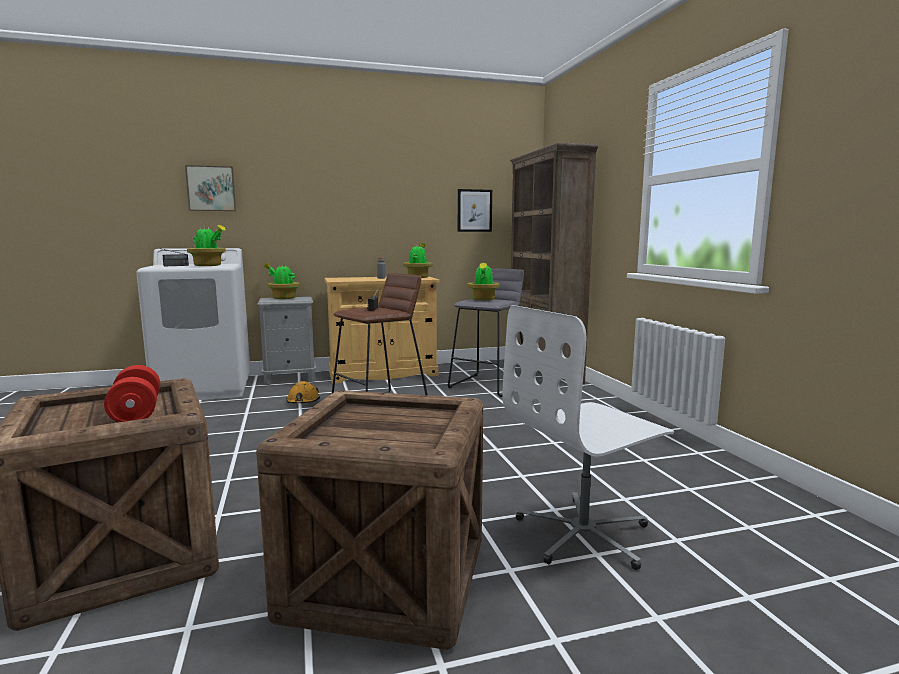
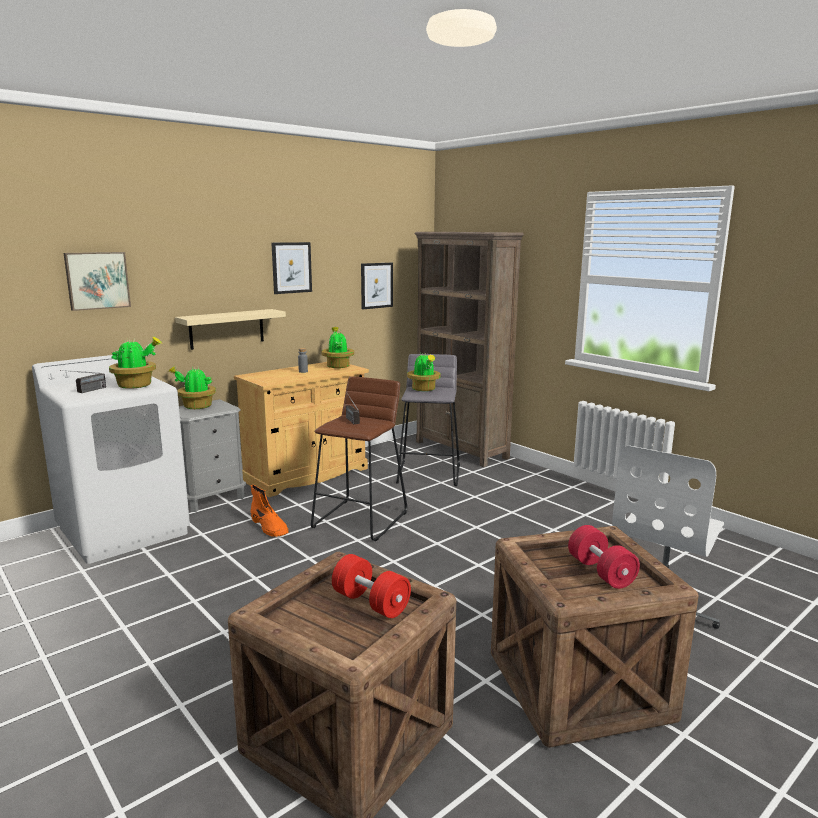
camera: 25 degrees left, 5 degrees up
(303, 401) = (269, 527): orange hard hat -> orange boot
(321, 237) = (227, 329): none -> beige shelf
(385, 188) = (291, 267): none -> picture
(389, 430) = (601, 572): none -> red dumbbell

